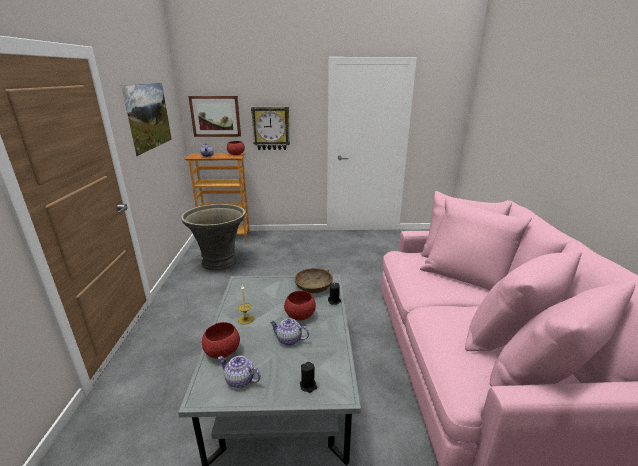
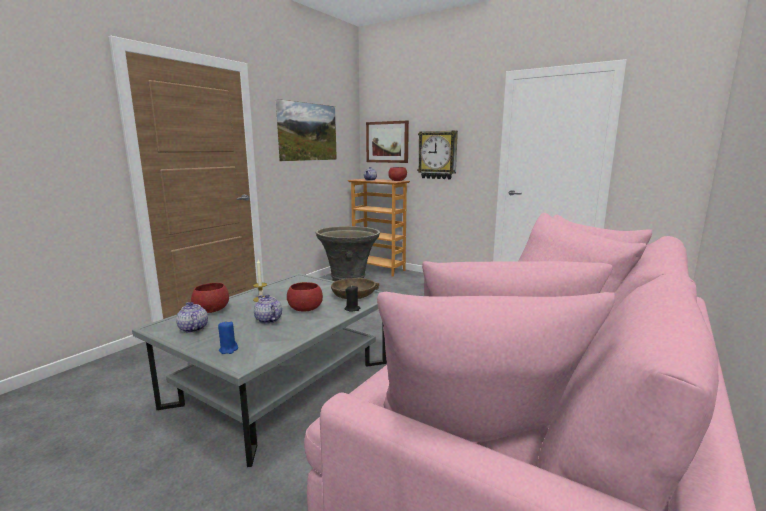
camera: 35 degrees right, 10 degrees down
(308, 385) = (228, 350): black candle -> blue candle

